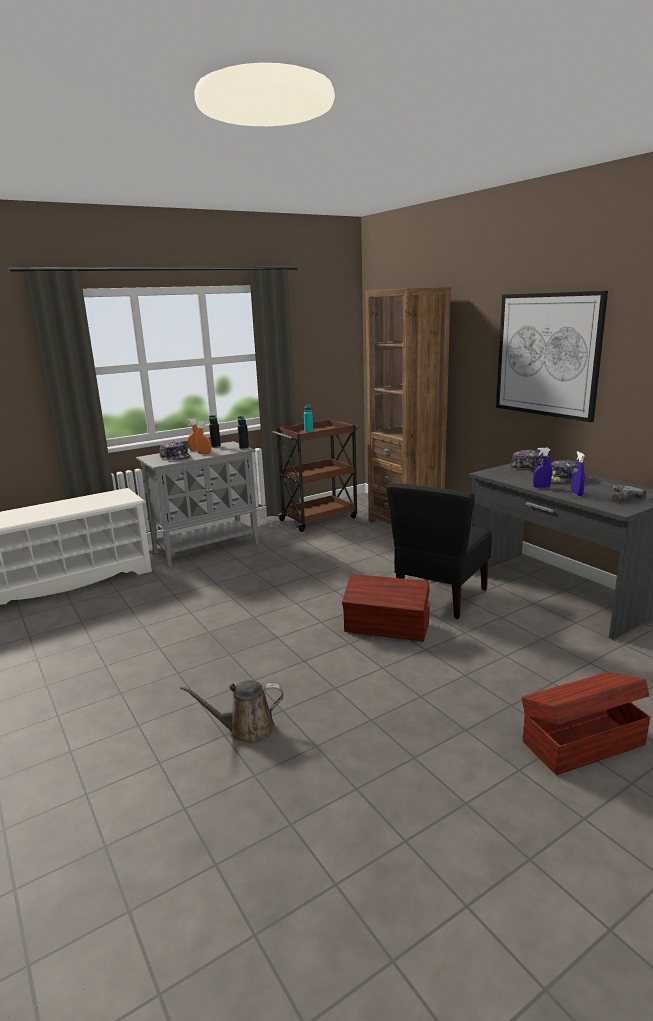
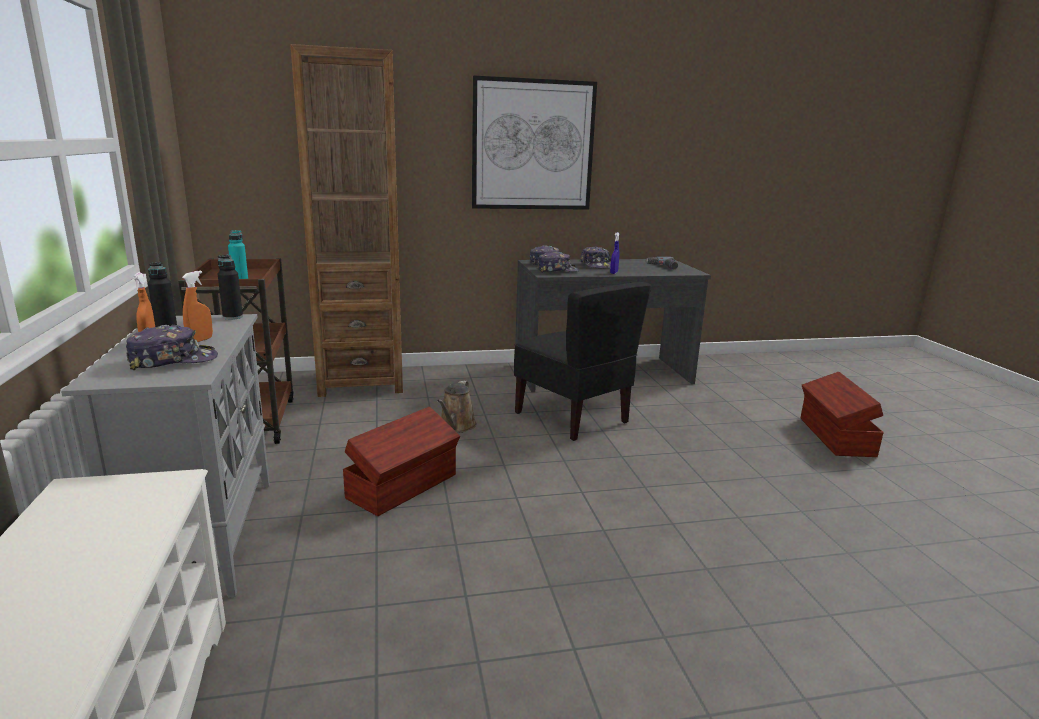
camera: 70 degrees left, 0 degrees up
(246, 729) = (817, 595): brown watering can -> brown watering can (456, 426)
(387, 628) = (623, 458): brown storage box -> brown storage box (404, 486)
(507, 473) = (557, 270): none -> cap
(576, 494) = (643, 271): blue spray bottle -> none

